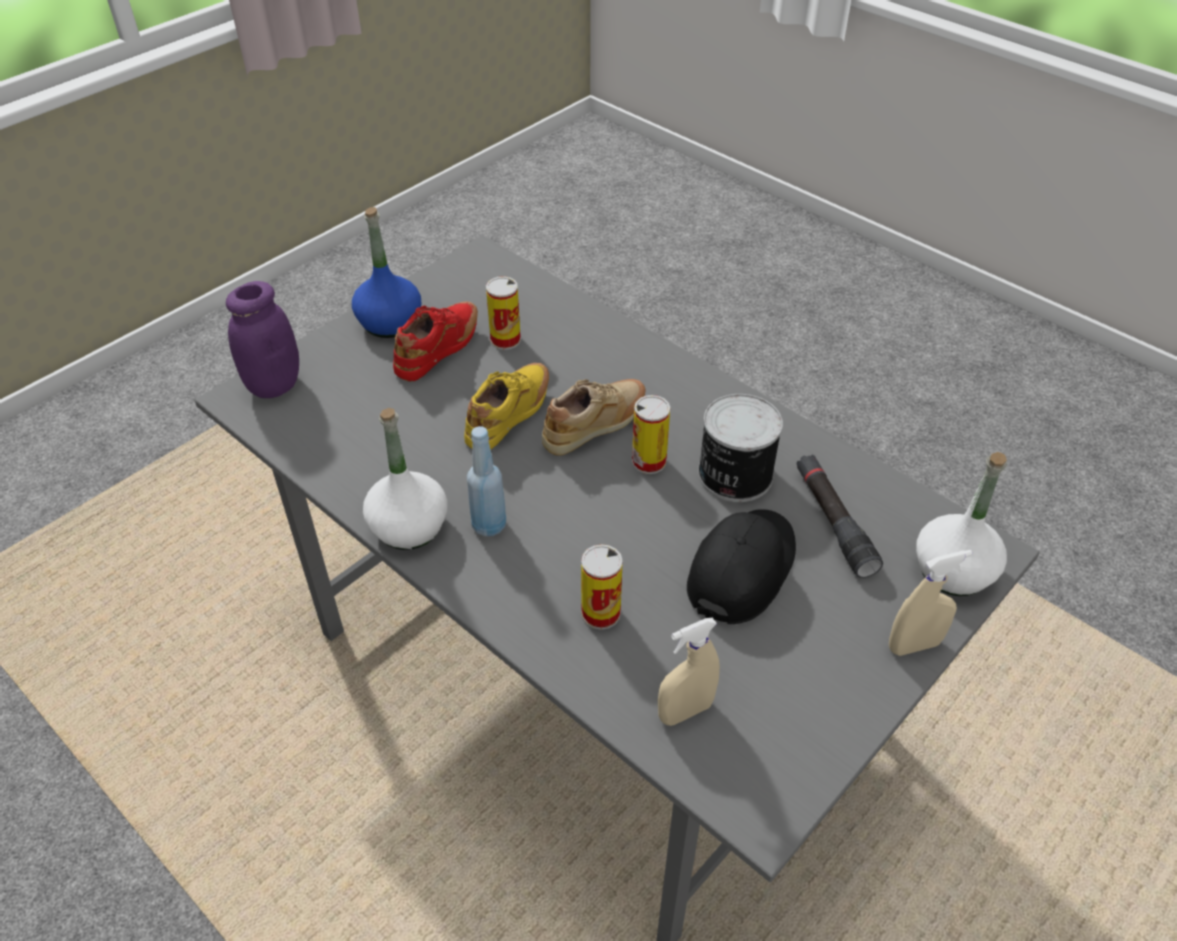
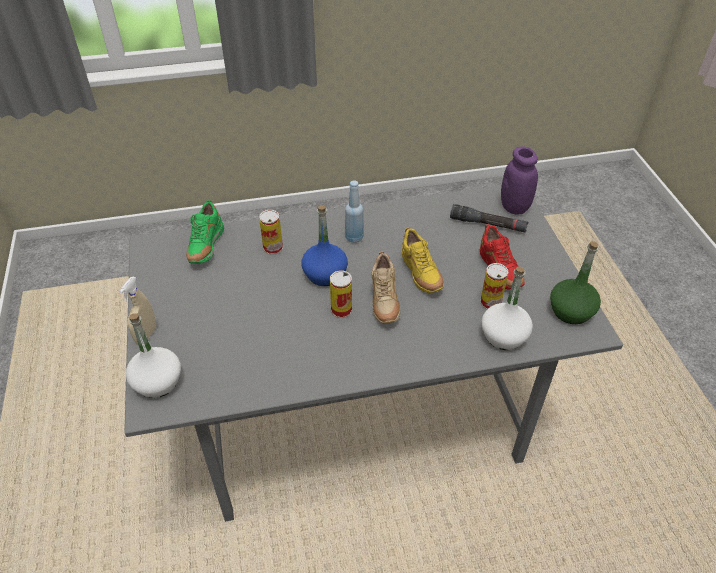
camera: 125 degrees right, 0 degrees up
(389, 322) = (542, 263): blue bottle -> blue bottle (325, 274)
(408, 527) = (376, 214): white bottle -> white bottle (503, 336)
(462, 278) = (571, 311): none -> green bottle
(685, 711) = (205, 248): beige spray bottle -> green shoe
(733, 475) = (300, 337): can -> none
(741, 569) = (245, 304): black cap -> none
(833, 521) = (233, 357): black flashlight -> black flashlight (488, 224)

